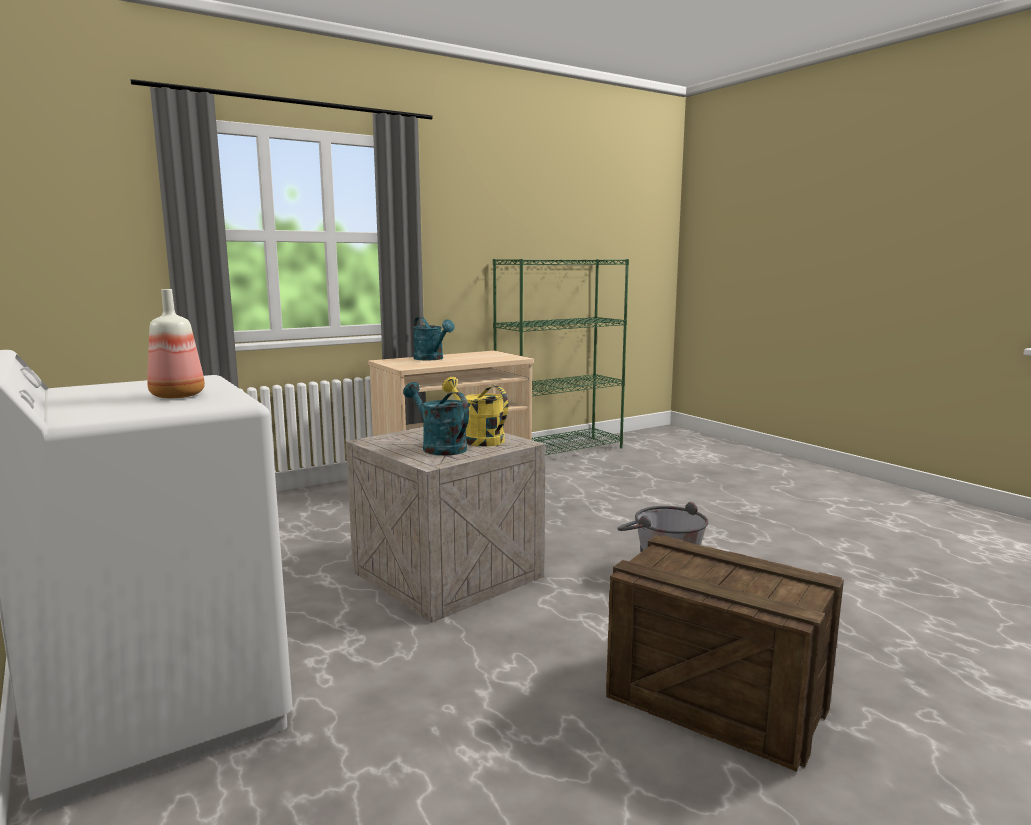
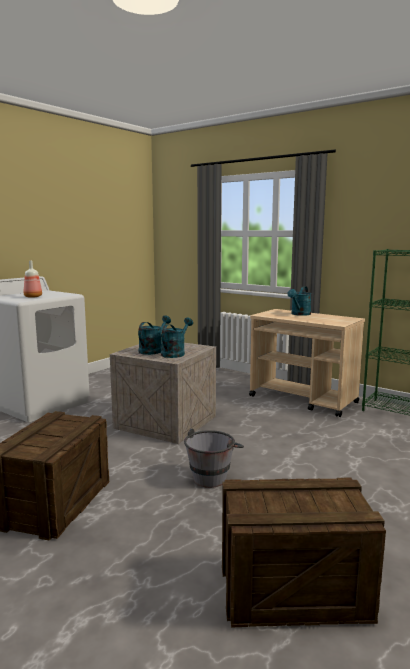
camera: 70 degrees right, 0 degrees up
(477, 439) = (175, 353): yellow watering can -> turquoise watering can
(896, 573) = (292, 591): none -> crate

